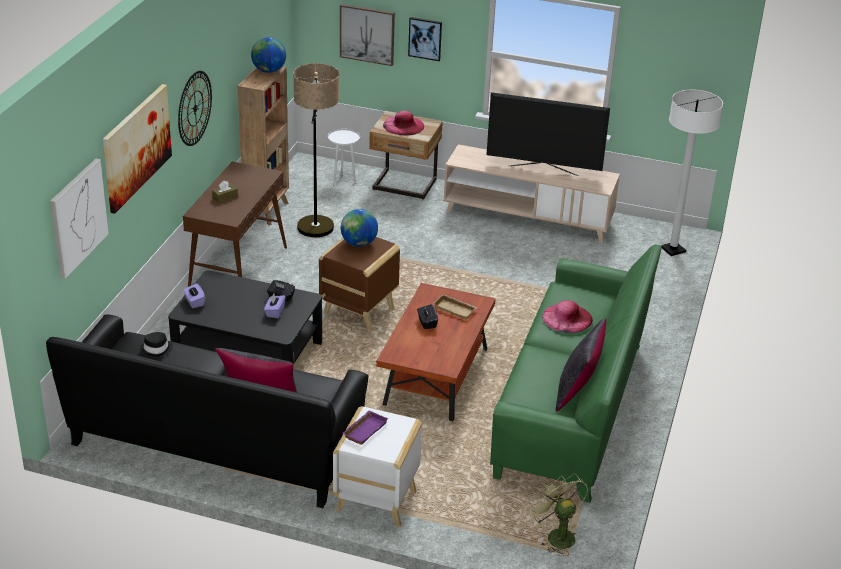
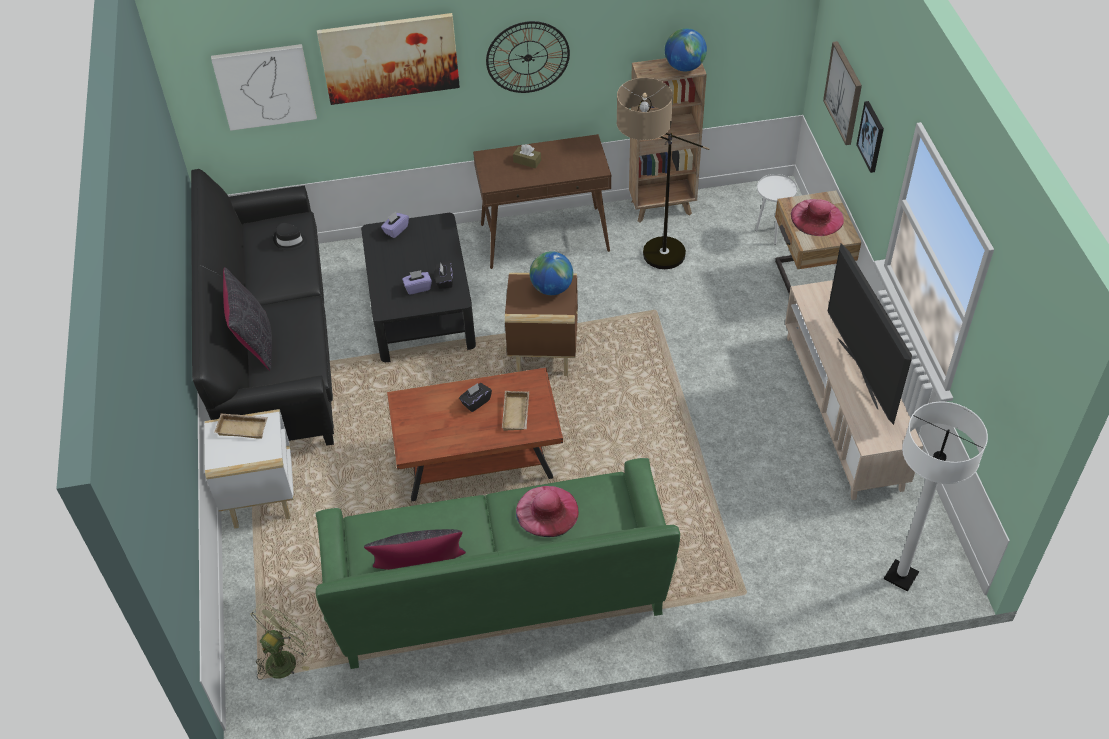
camera: 65 degrees right, 15 degrees up
(364, 429) = (243, 427): purple tray -> beige tray

